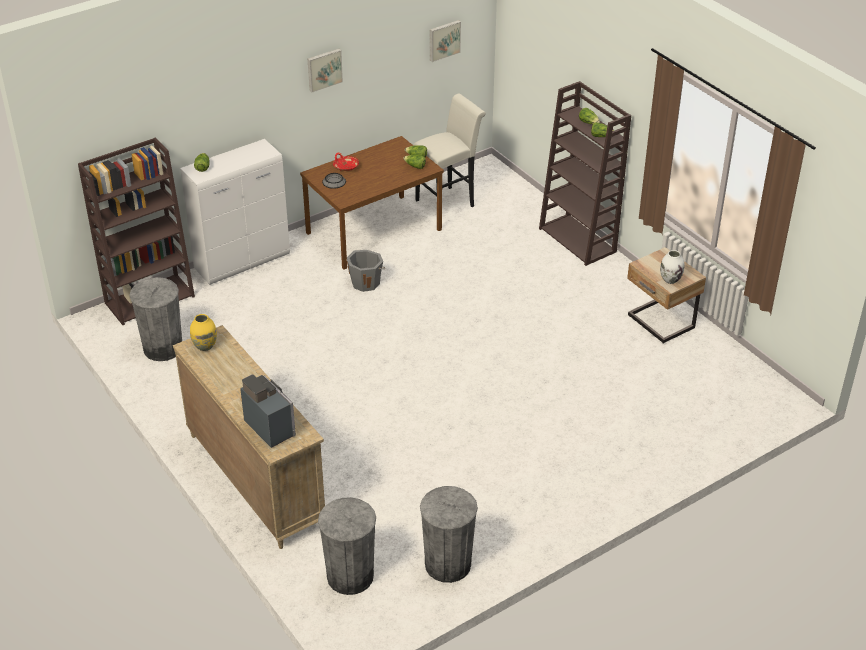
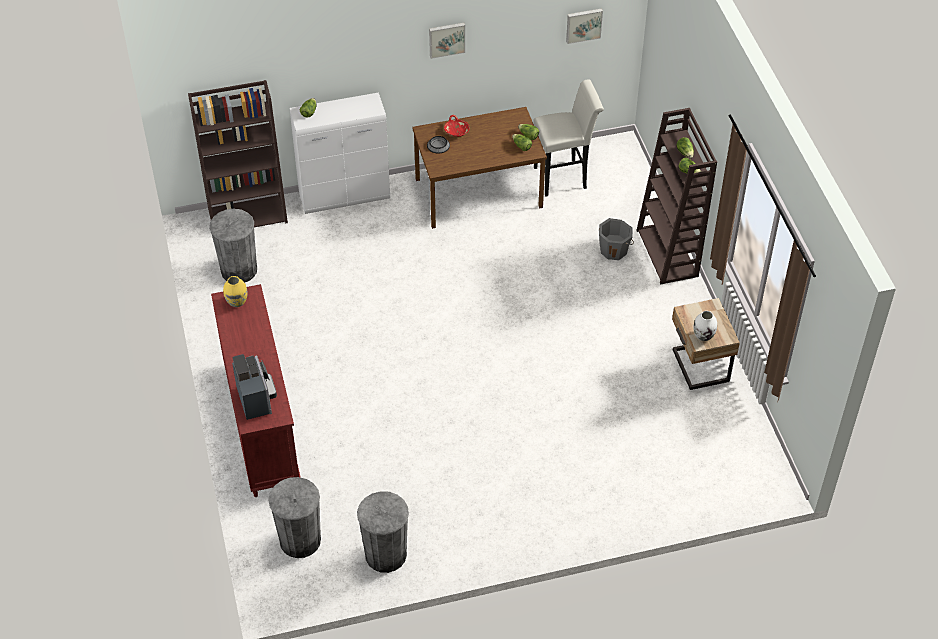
camera: 20 degrees right, 10 degrees up
(255, 479) = (262, 424): beige dresser -> red dresser
(366, 282) = (445, 248): grey bucket -> grey bucket (614, 250)

